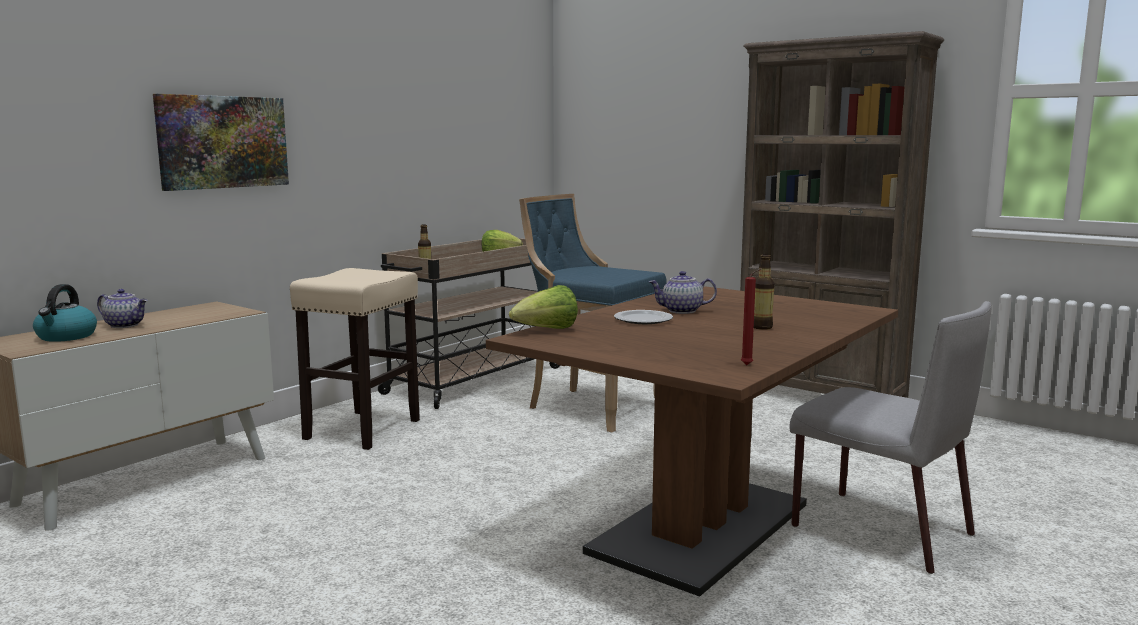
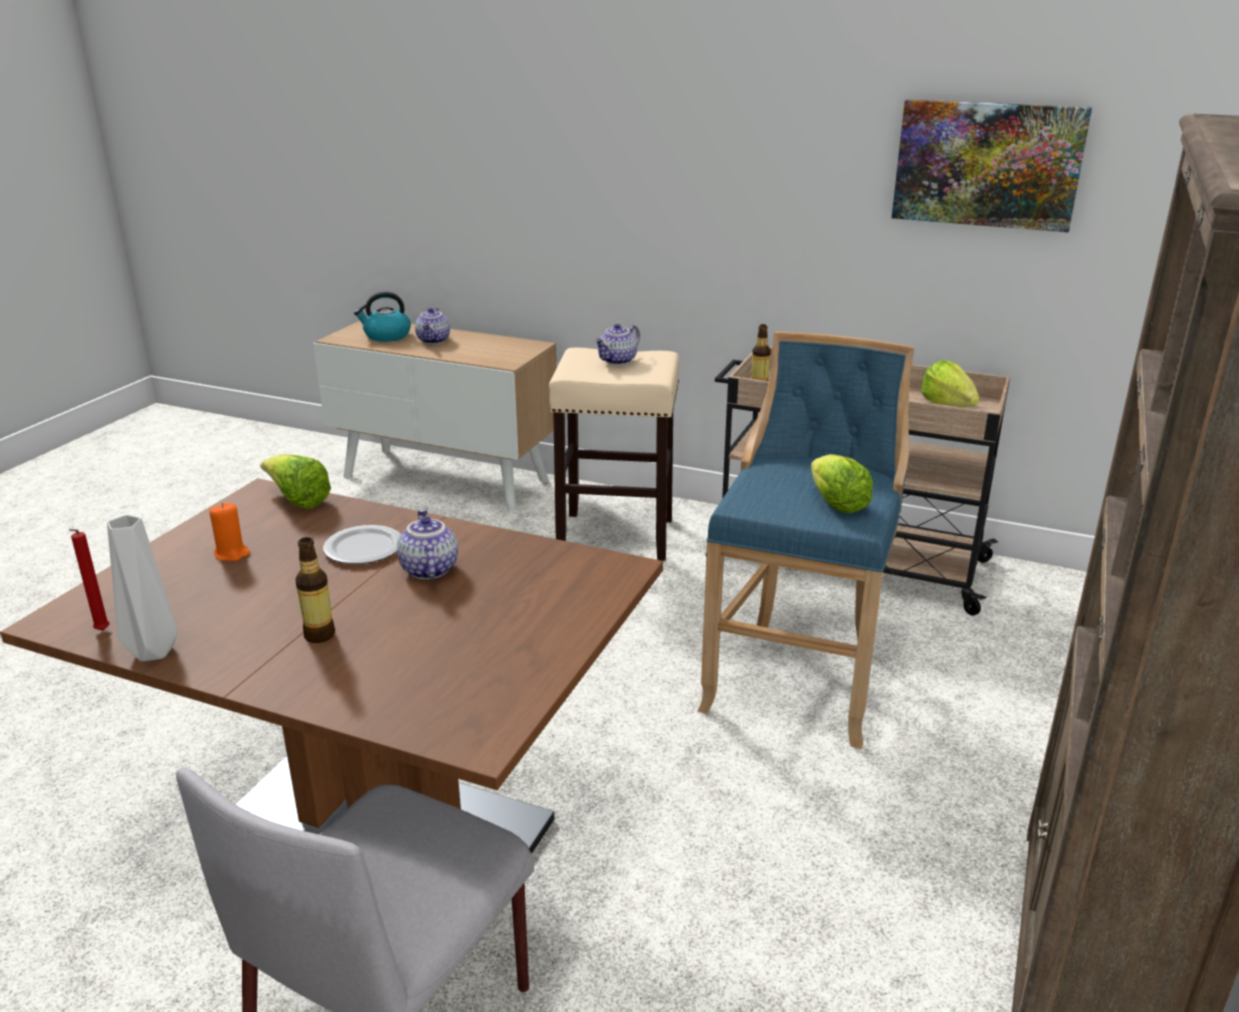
camera: 75 degrees right, 15 degrees up
(223, 142) = (578, 175): picture -> picture (987, 164)
(349, 275) = (618, 361): none -> teapot
(619, 272) = (836, 504): none -> lettuce
(633, 342) = (232, 554): none -> orange candle
(778, 354) = (152, 651): none -> grey vase

